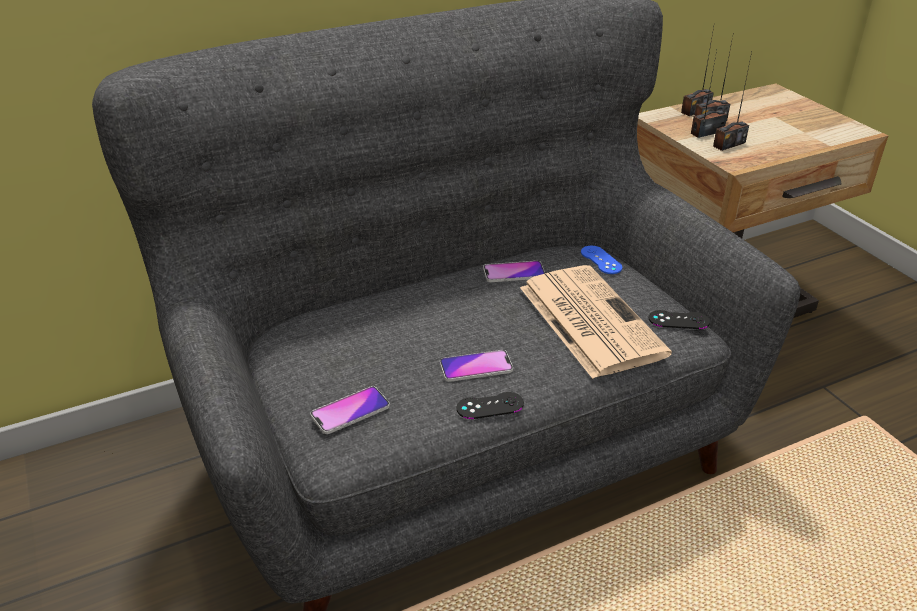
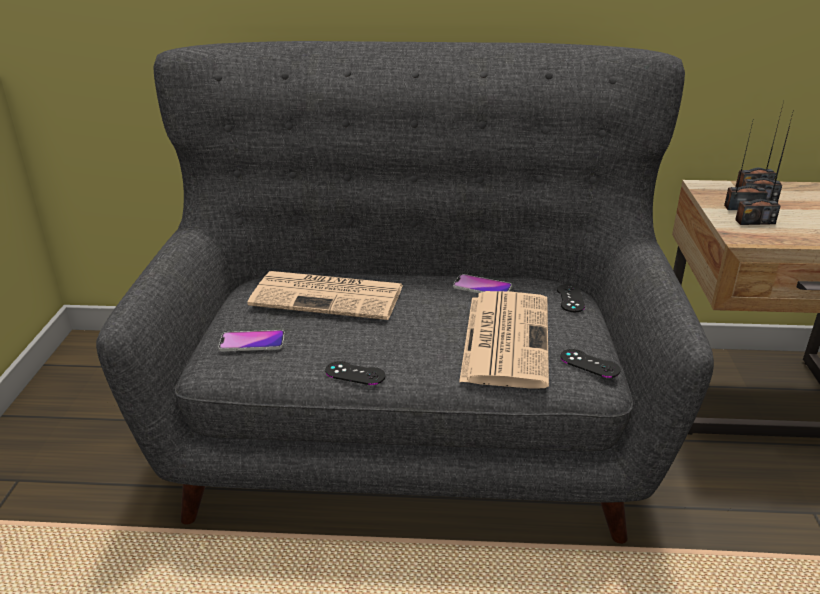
camera: 30 degrees right, 5 degrees down
(377, 331) = (330, 296): none -> newspaper
(476, 367) = (374, 343): phone -> none
(601, 260) = (570, 298): blue game controller -> black game controller

